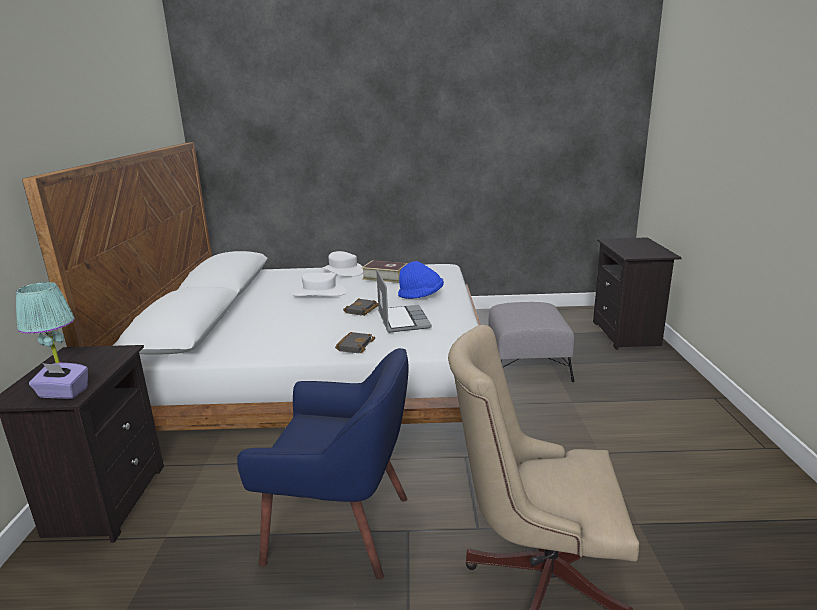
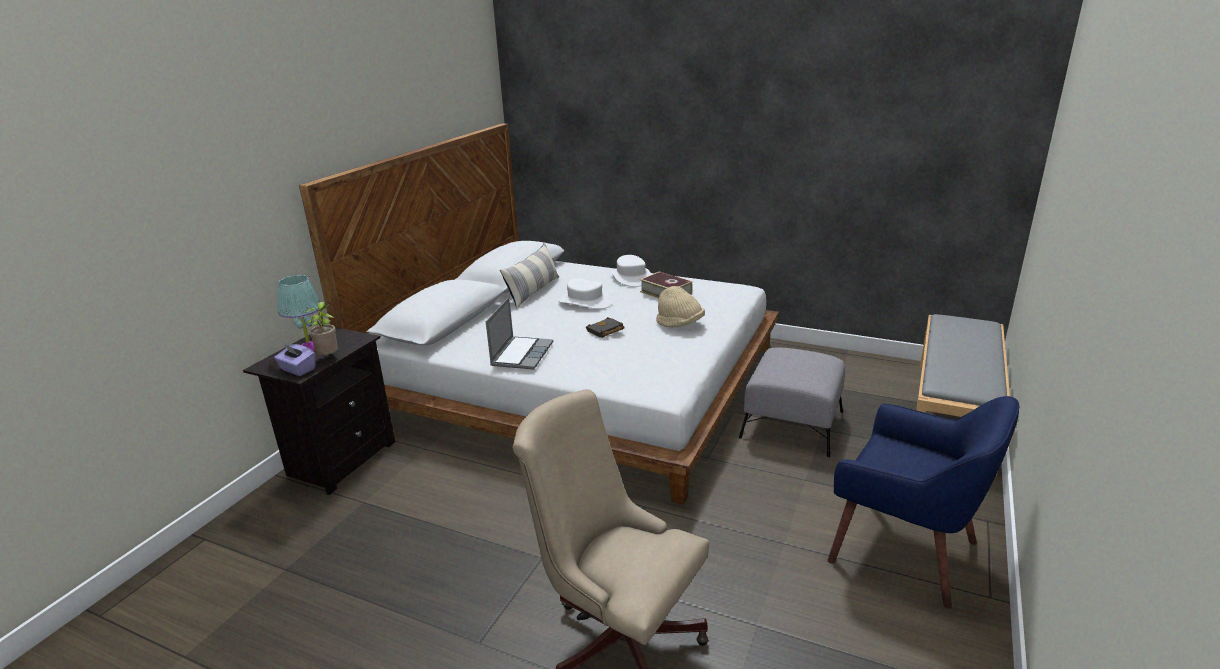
camera: 25 degrees right, 5 degrees up
(96, 374) = (329, 357): none -> potted plant
(260, 293) = (533, 291): none -> pillow
(341, 527) = (491, 537): blue armchair -> blue armchair (905, 551)
(354, 345) = (565, 370): black book -> none
(402, 320) = (631, 351): laptop -> laptop (521, 354)
(421, 296) = (680, 324): blue hat -> beige hat
(627, 334) = (954, 413): black nightstand -> grey bench

